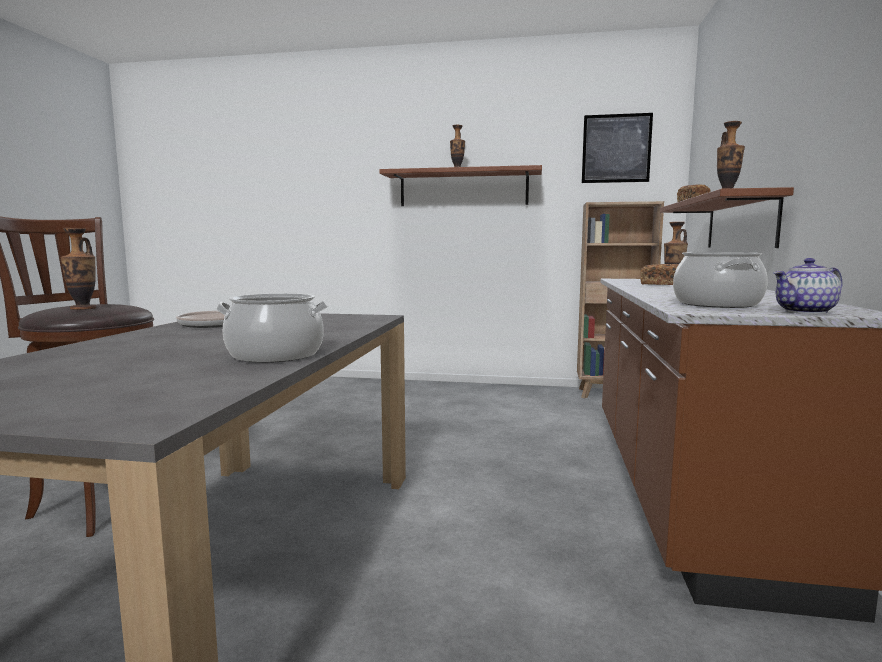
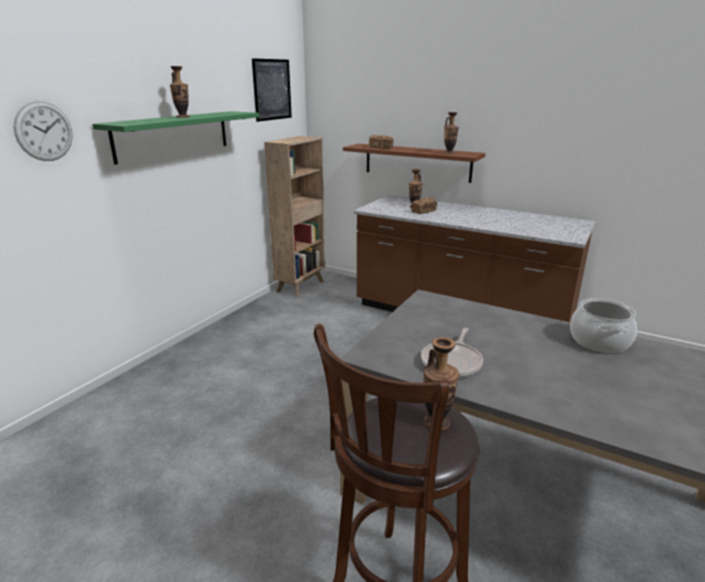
camera: 70 degrees left, 15 degrees up
(354, 177) = (44, 131): none -> wall clock
(463, 188) = (173, 135): brown shelf -> green shelf
(717, 304) = (547, 229): cooking pot -> none
(806, 312) = (579, 227): teapot -> none

